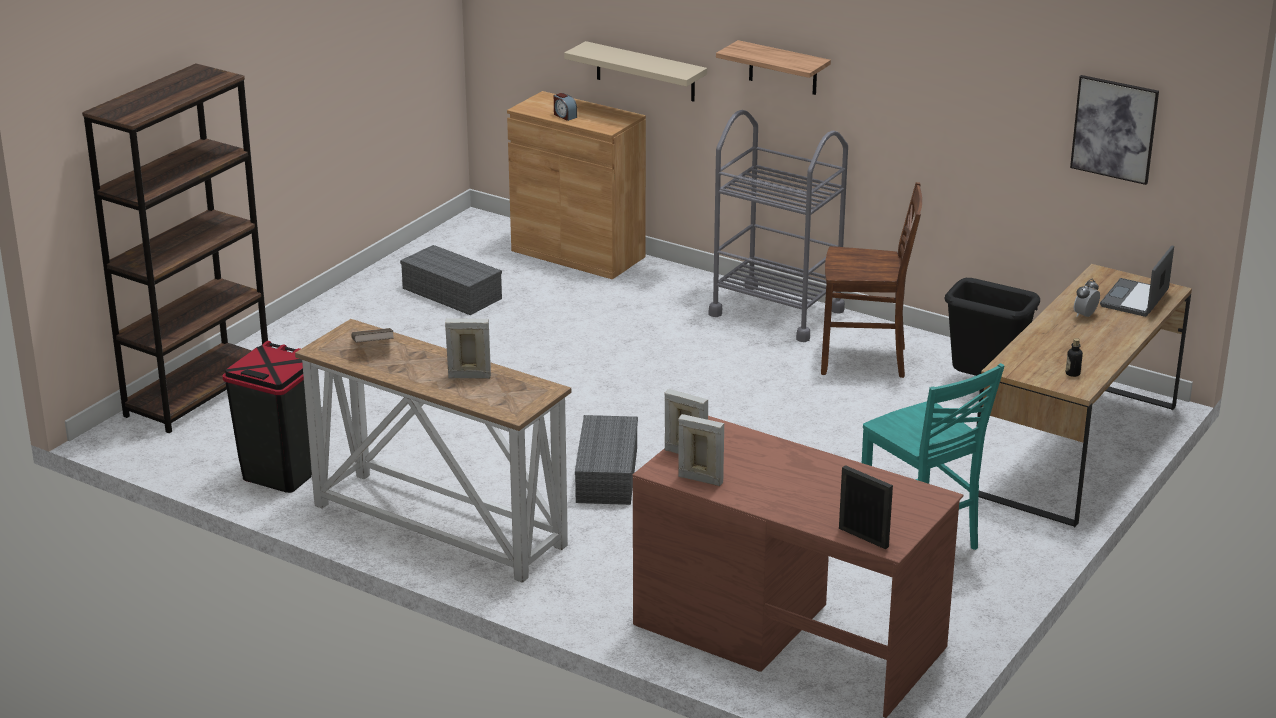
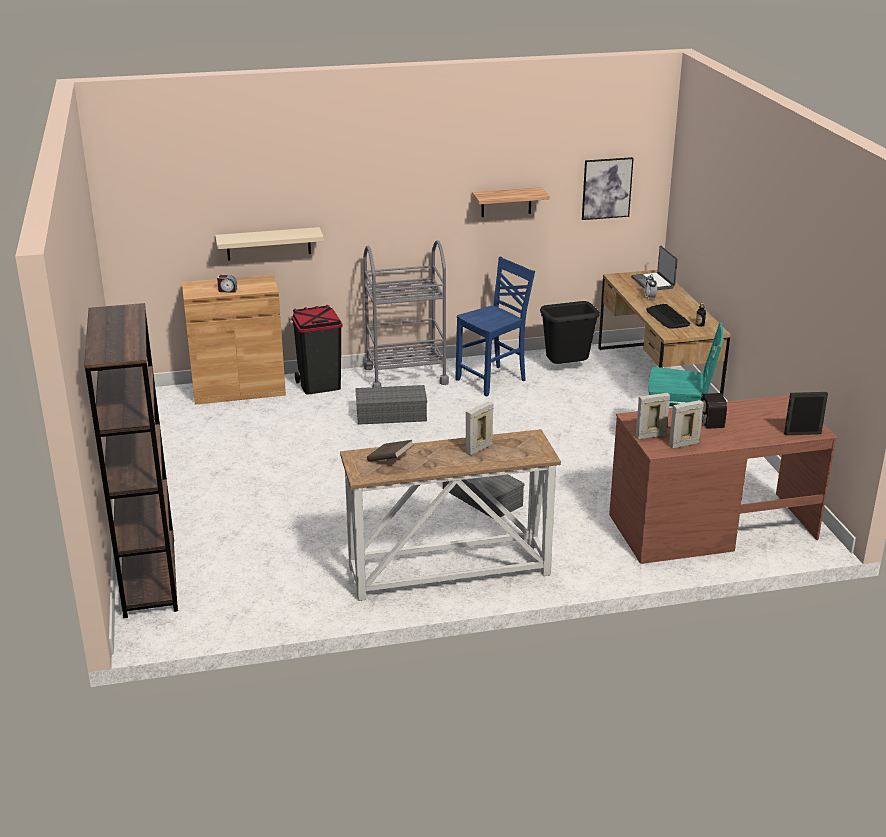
camera: 45 degrees left, 0 degrees up
(280, 474) = (301, 595): black trash can -> black trash can (319, 385)
(453, 293) = (205, 442): grey storage box -> grey storage box (392, 414)
(783, 68) = (379, 211): shelf -> shelf (506, 202)
(800, 468) = (711, 417): none -> radio
(865, 361) = (493, 380): brown chair -> blue chair
(1051, 347) = (667, 317): none -> keyboard

